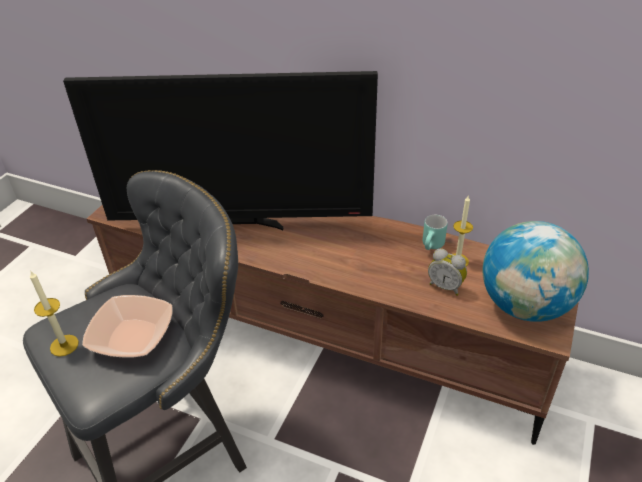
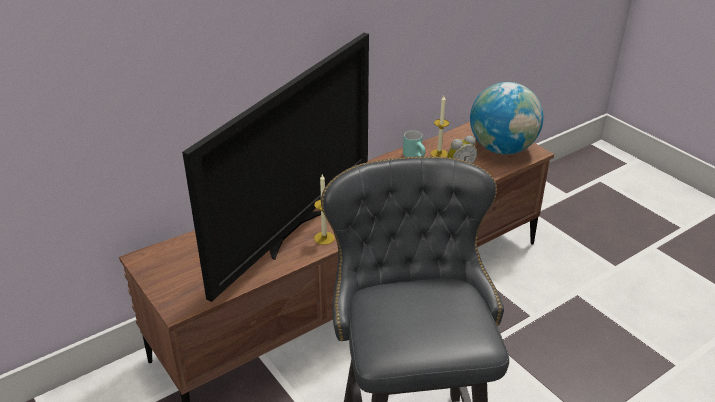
camera: 60 degrees left, 5 degrees down
(64, 345) = (412, 345): candle -> candle (324, 238)
(132, 336) = (432, 302): bowl -> none

